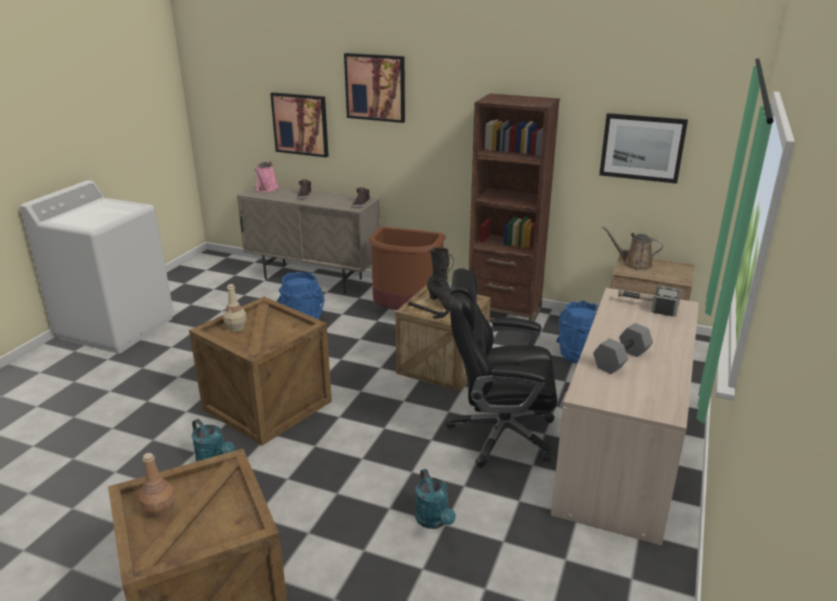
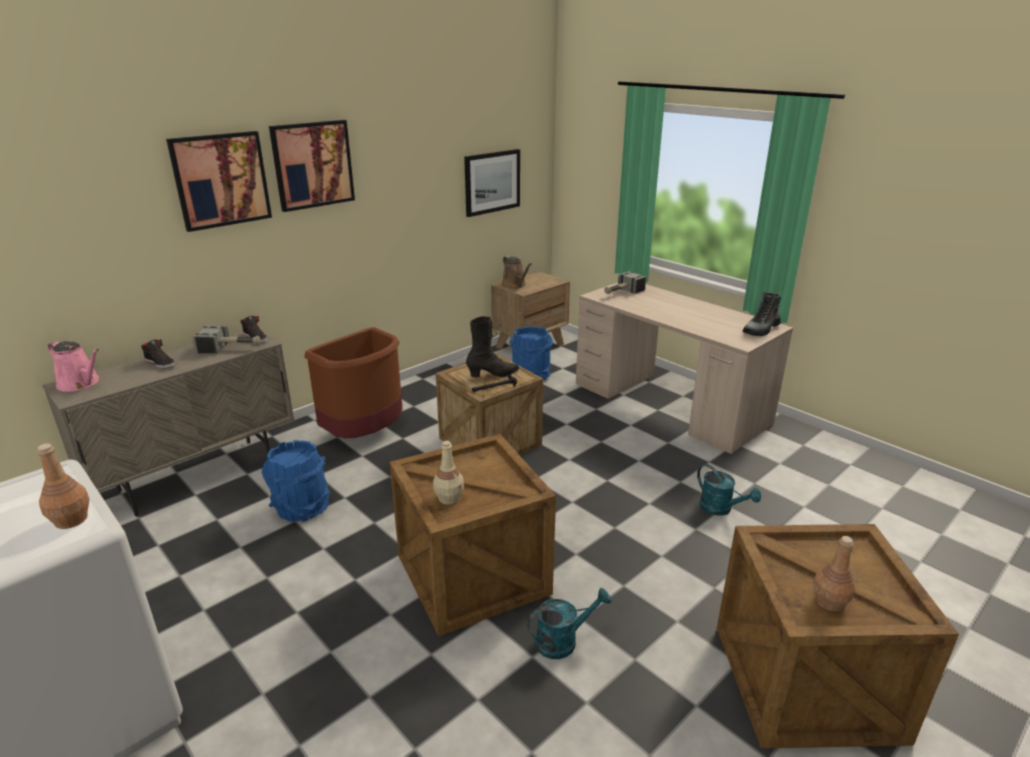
camera: 65 degrees left, 0 degrees up
(98, 221) = (70, 520): none -> brown bottle
(300, 124) = (102, 264): picture -> picture (312, 165)
(339, 203) = (231, 348): none -> hammer
(434, 521) = (720, 509): turquoise watering can -> turquoise watering can turned 45 degrees clockwise
(499, 434) = (619, 444): black office chair -> none
(504, 312) = (427, 385): brown bookcase -> none
(622, 360) = (699, 320): grey dumbbell -> none
(634, 264) = (515, 285): brown watering can -> brown watering can turned 75 degrees counterclockwise
(645, 404) = (761, 330): none -> boot

